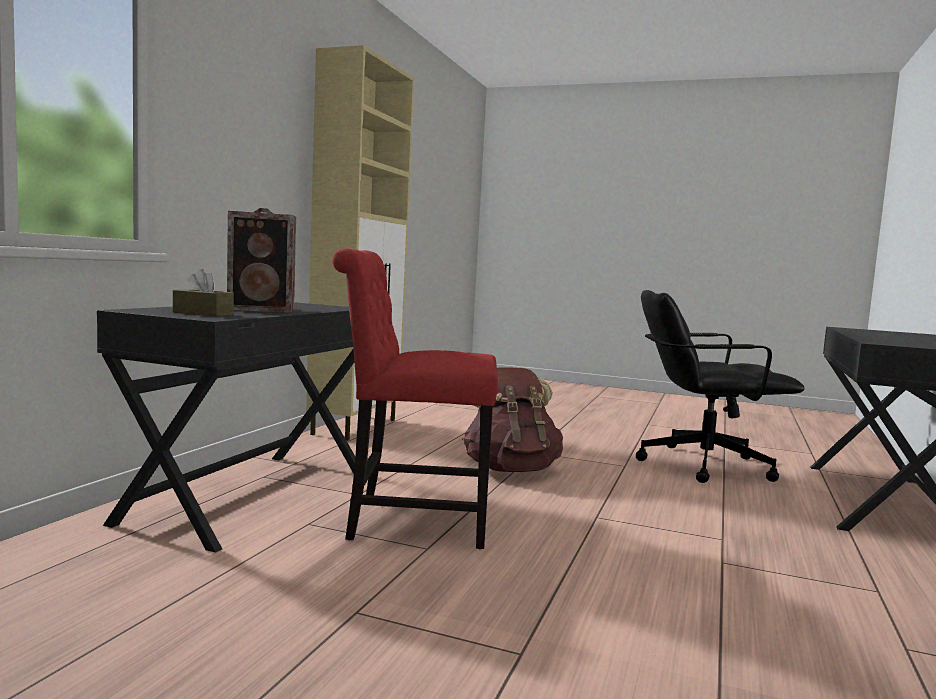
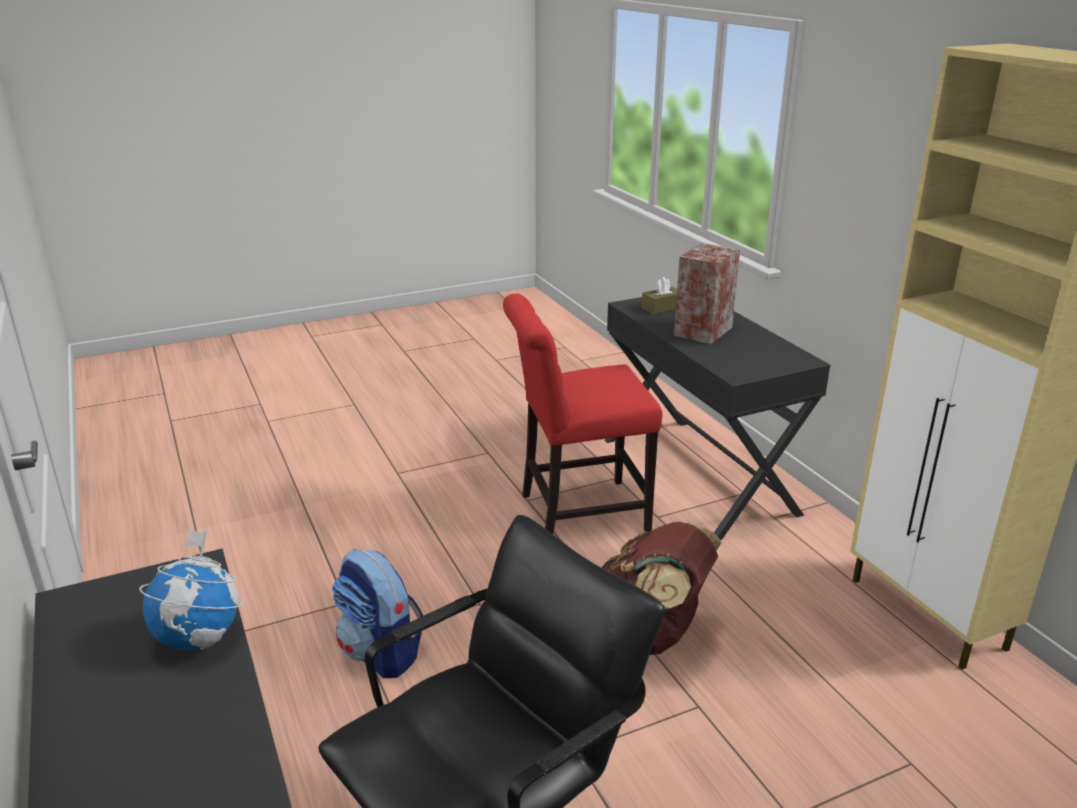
camera: 135 degrees right, 20 degrees up
(410, 521) = (576, 514): red chair -> red chair turned 150 degrees counterclockwise
(710, 527) = (381, 653): none -> backpack
(873, 337) = (200, 638): none -> globe

